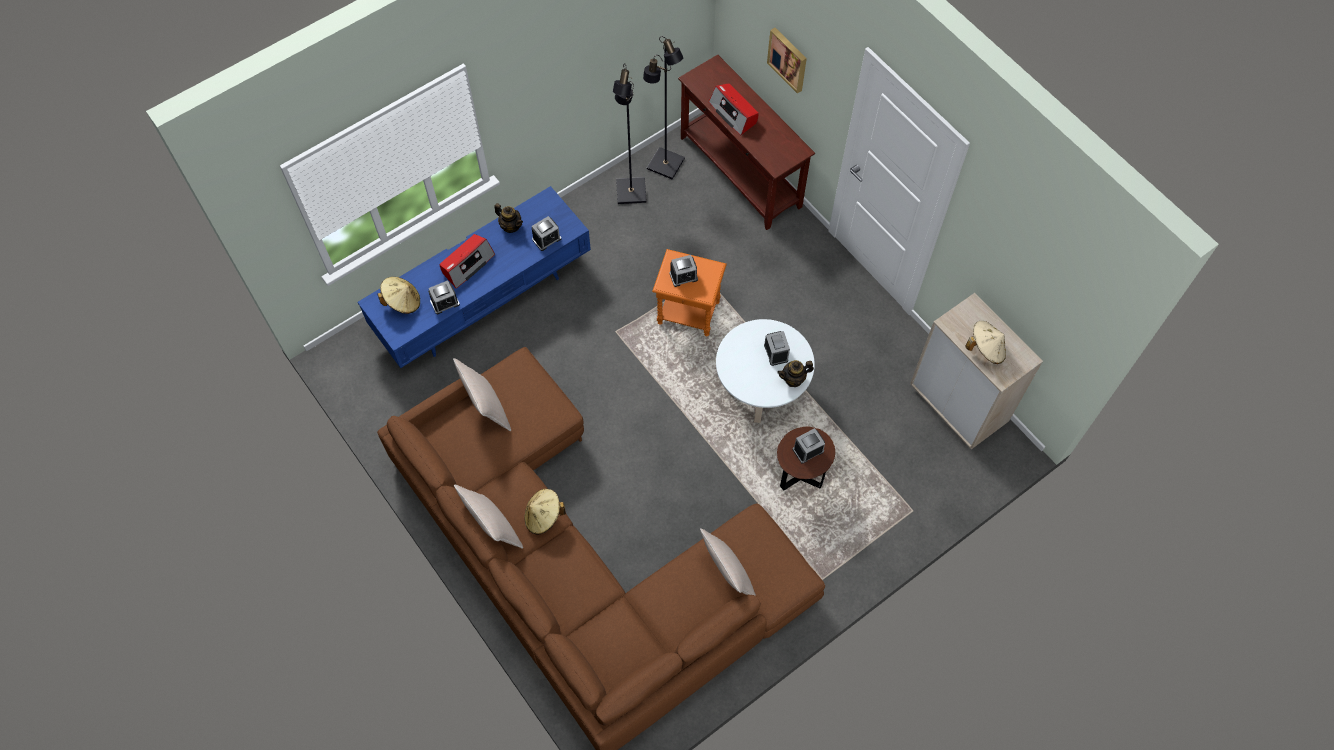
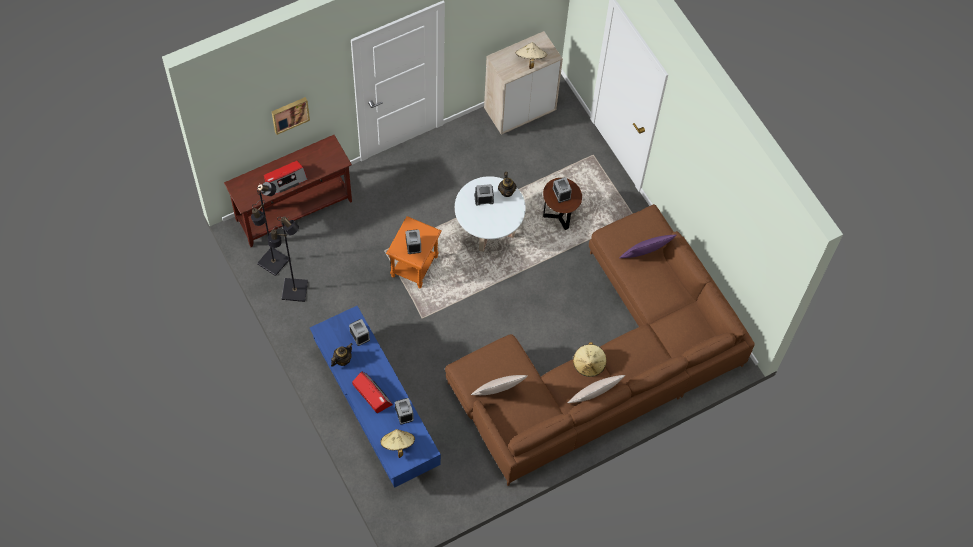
camera: 85 degrees left, 0 degrees up
(727, 576) = (644, 257): beige pillow -> purple pillow

